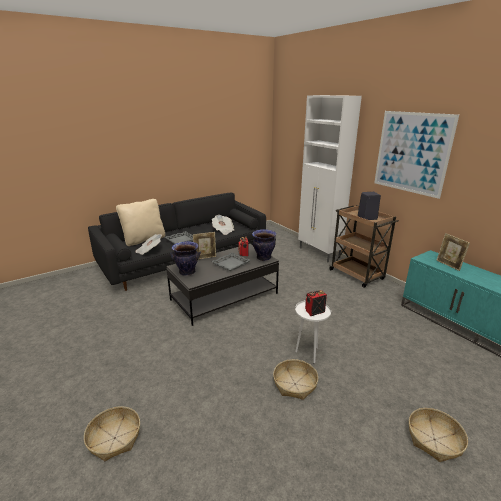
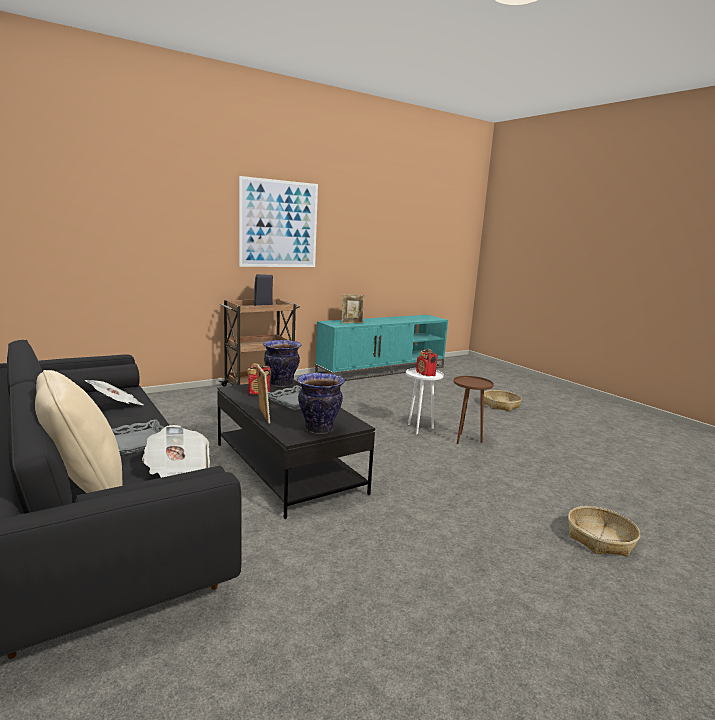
camera: 90 degrees left, 10 degrees down
(295, 384) = (466, 439): basket -> brown side table
(319, 253) = (177, 395): white cabinet -> none

